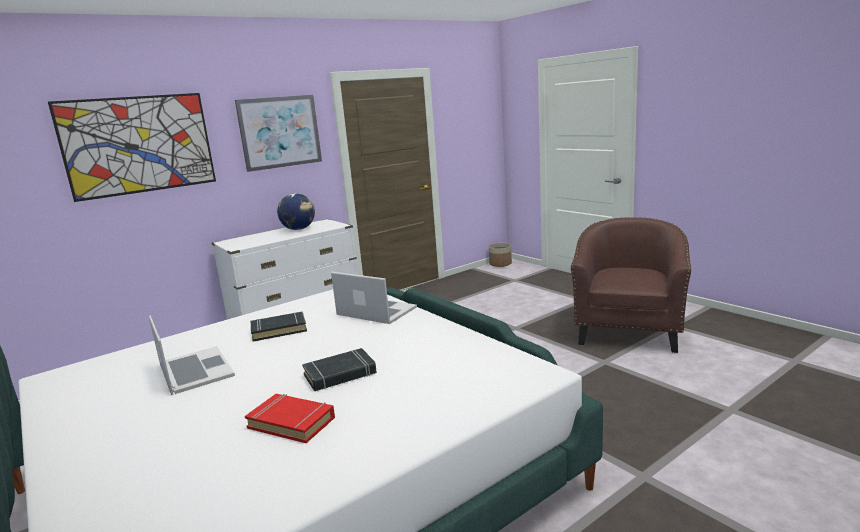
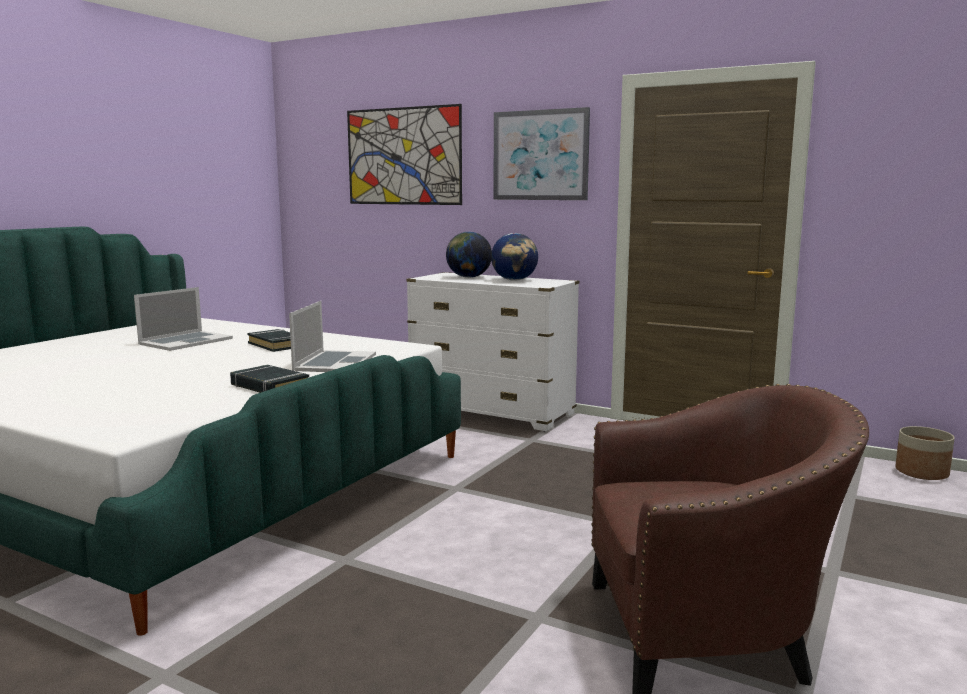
camera: 65 degrees right, 5 degrees down
(260, 237) = (468, 277): none -> globe
(292, 422) = (65, 375): red book -> none
(340, 374) = (158, 373): black book -> black book (269, 386)

